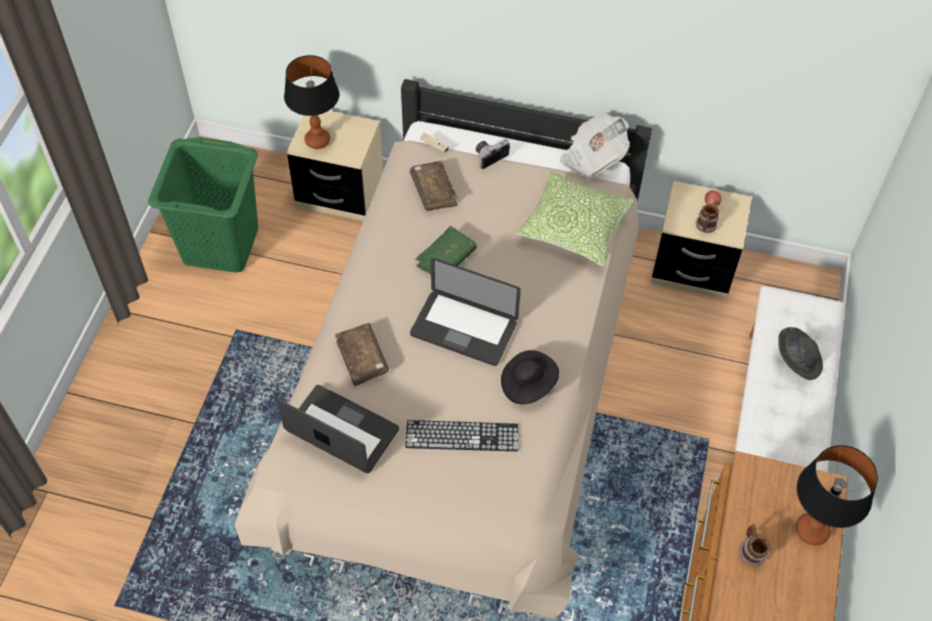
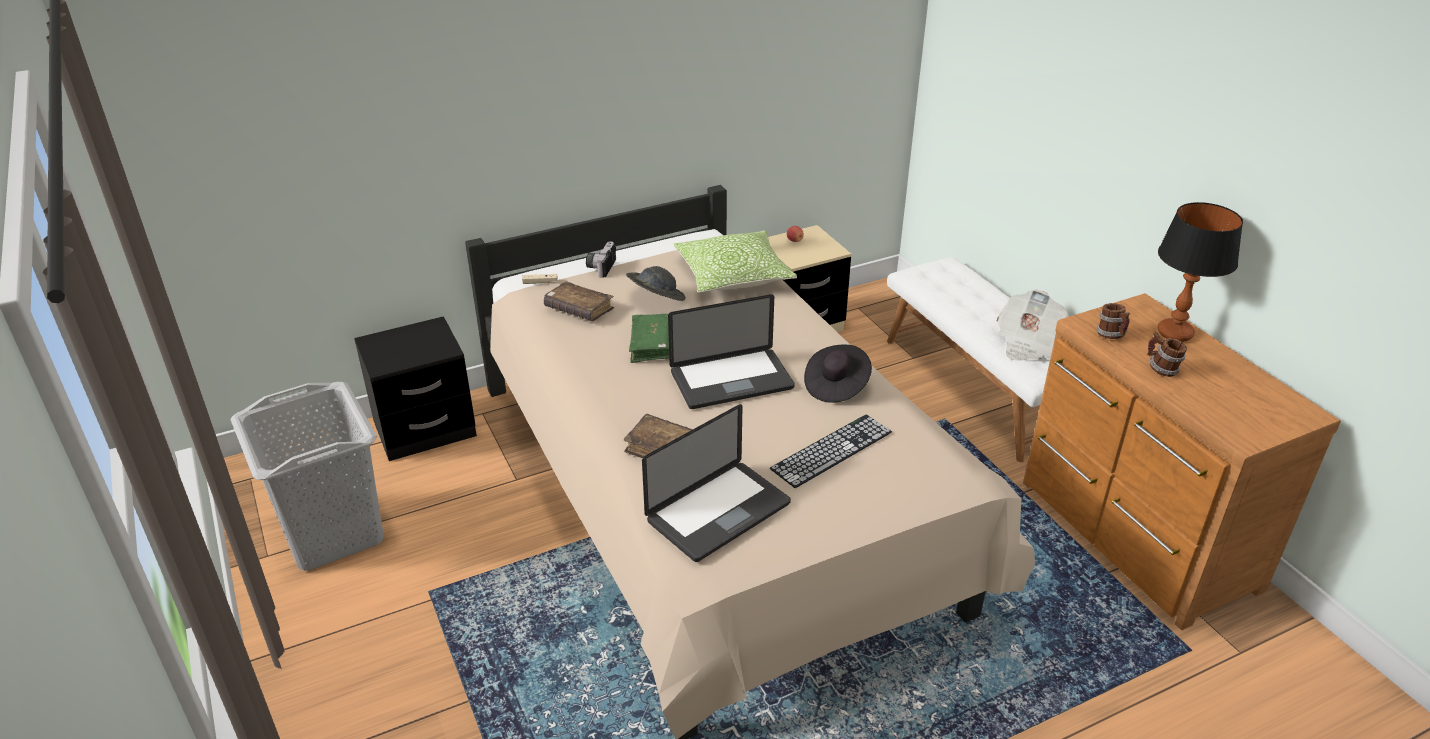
camera: 40 degrees left, 20 degrees down
(221, 244) = (333, 532): green laundry basket -> grey laundry basket
(317, 140) = (394, 355): table lamp -> none
(340, 193) = (425, 429): beige nightstand -> black nightstand
(342, 430) = (718, 512): laptop -> laptop turned 150 degrees clockwise
(593, 157) = (688, 231): newspaper -> newspaper (1027, 343)
(705, 227) = (809, 255): mug -> mug (1111, 336)
(796, 360) = (974, 298): grey hat -> grey hat (656, 299)

